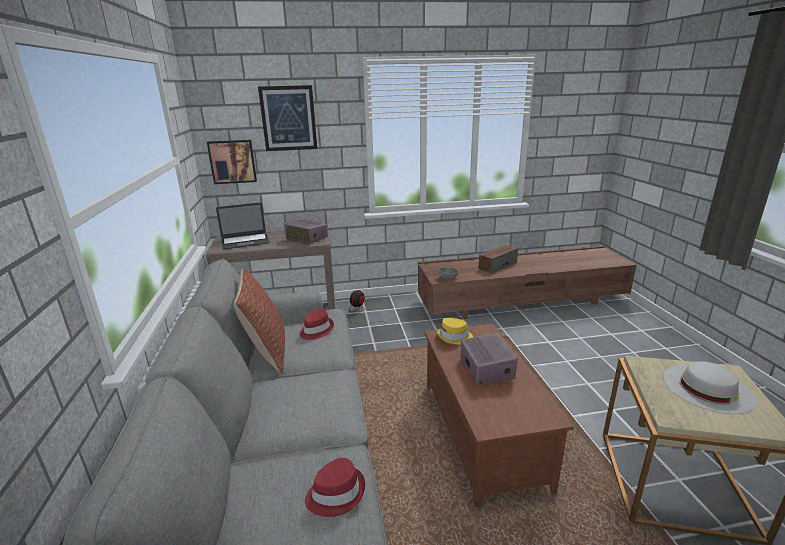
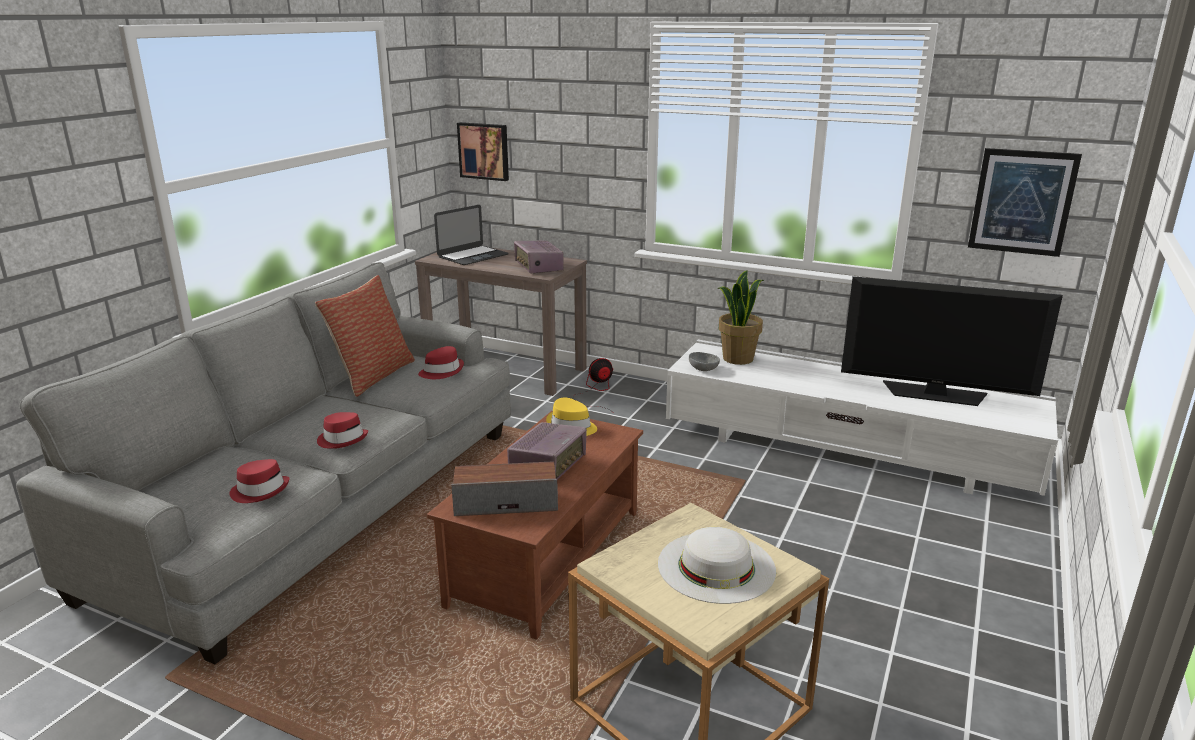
camera: 35 degrees right, 0 degrees up
(245, 241) = (473, 256): laptop -> laptop turned 60 degrees counterclockwise
(288, 118) = (551, 101): picture -> picture (1022, 202)
(331, 412) = (342, 439): none -> red hat
(453, 266) = (737, 358): none -> potted plant
(497, 265) = (806, 374): speaker -> speaker (506, 503)
(521, 300) = (846, 447): brown tv stand -> white tv stand
(562, 258) = (935, 394): none -> television

